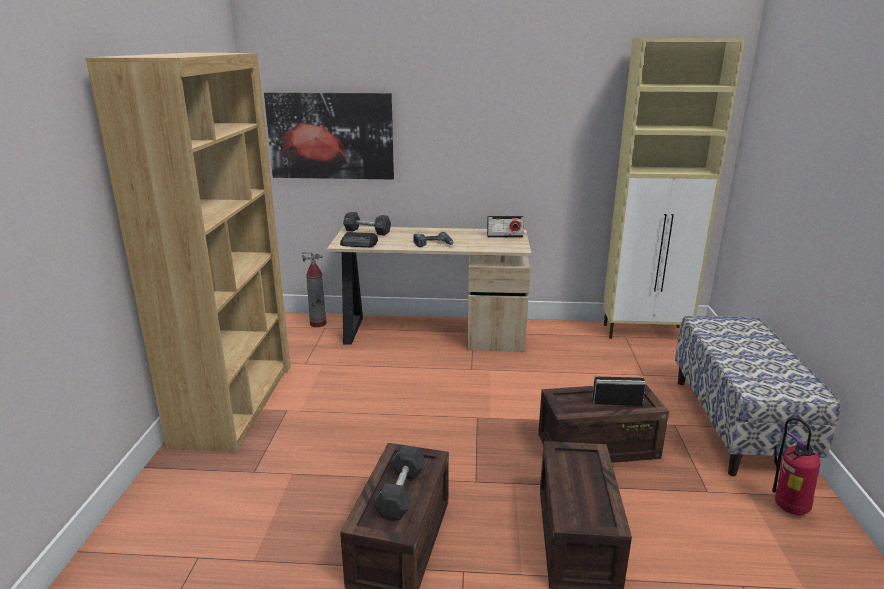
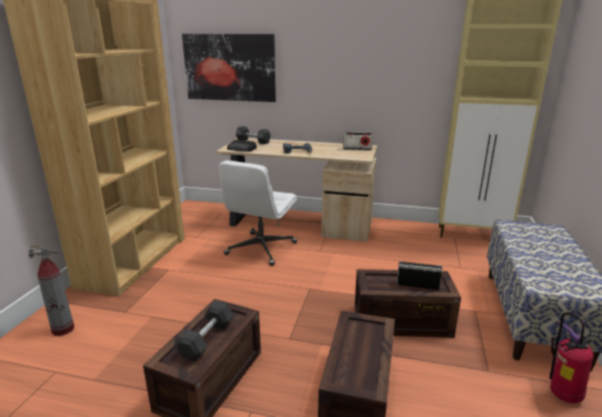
camera: 10 degrees right, 0 degrees up
(318, 324) = (217, 210): fire extinguisher -> fire extinguisher (63, 329)
(397, 372) = (261, 249): none -> white office chair

